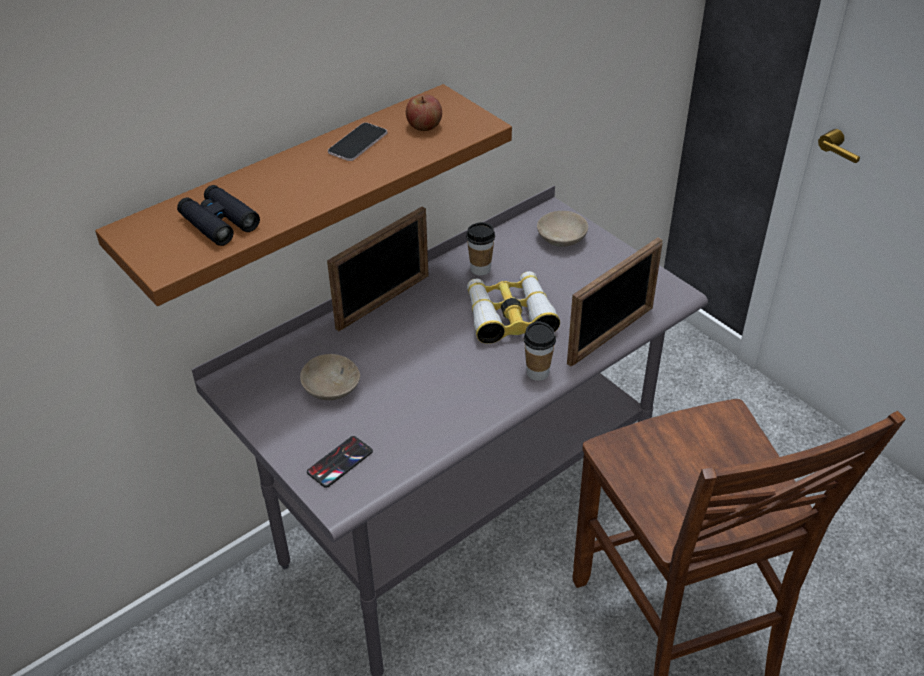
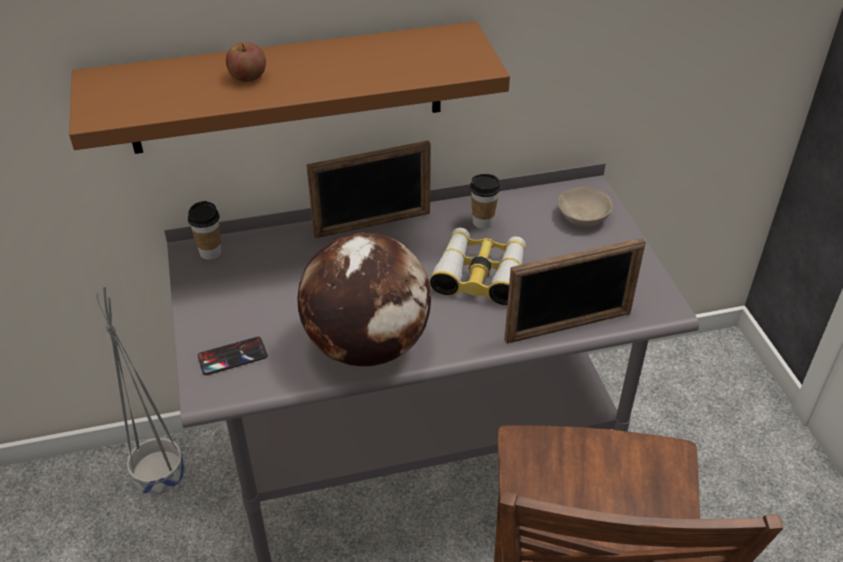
camera: 25 degrees right, 0 degrees up
(211, 630) = (159, 474): none -> grey planter
(219, 222) = (171, 91): black binoculars -> none
(329, 388) = (270, 286): beige bowl -> none
(358, 143) = (350, 54): phone -> none
(424, 126) = (424, 55): apple -> apple (248, 77)
(455, 409) = (367, 345): none -> globe
(537, 373) = (469, 338): cup -> cup (210, 252)

